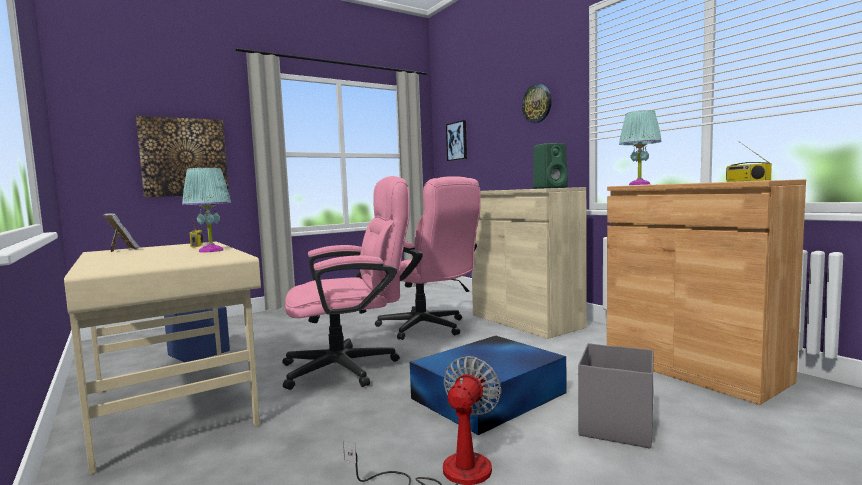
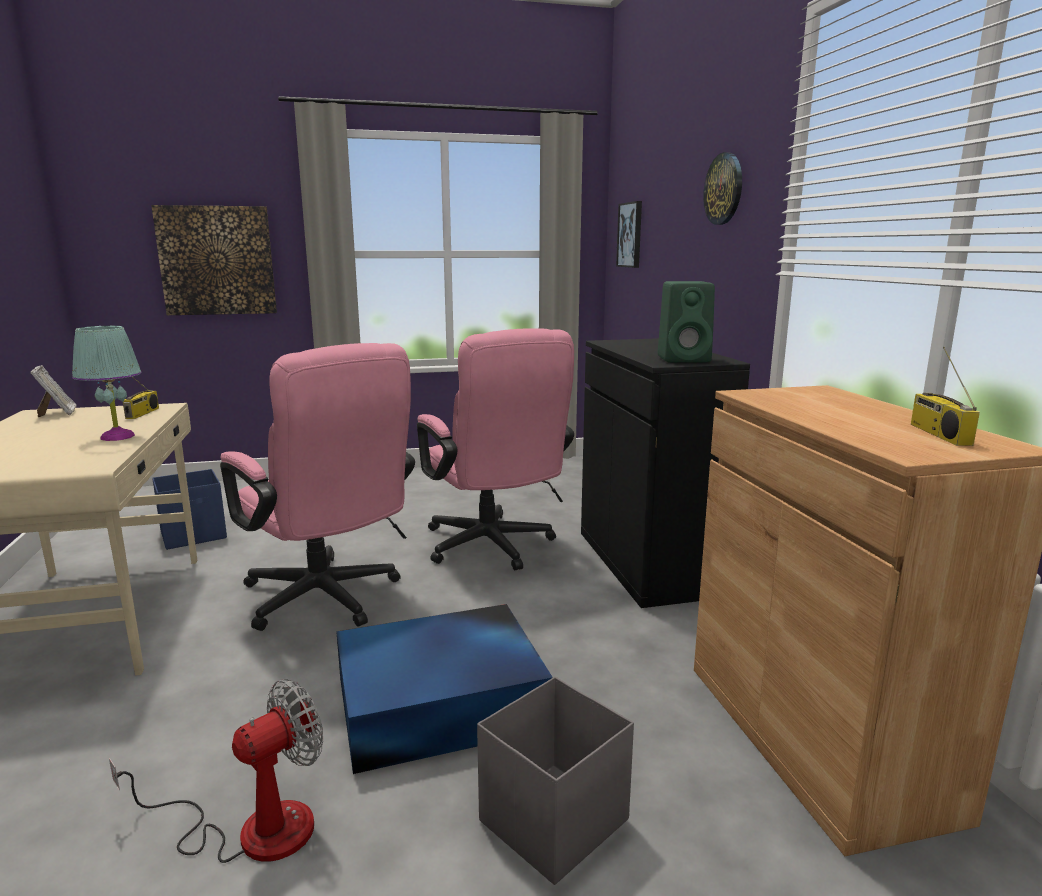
camera: 20 degrees right, 10 degrees up
(351, 367) = (328, 601): pink office chair -> pink office chair turned 45 degrees clockwise
(526, 321) = (647, 562): beige cabinet -> black cabinet
(639, 184) = (775, 395): turquoise table lamp -> none

